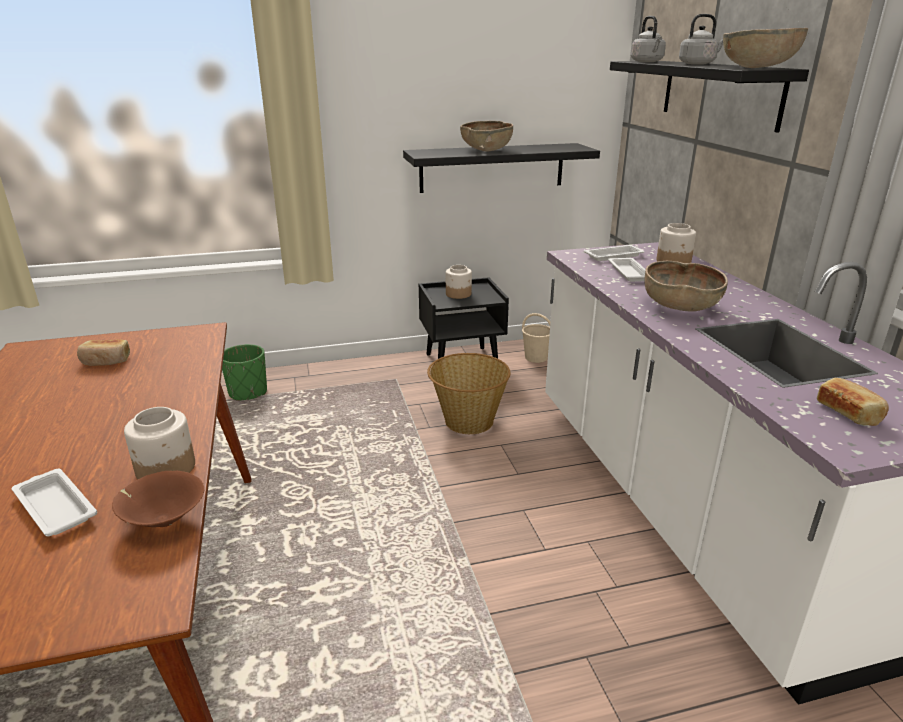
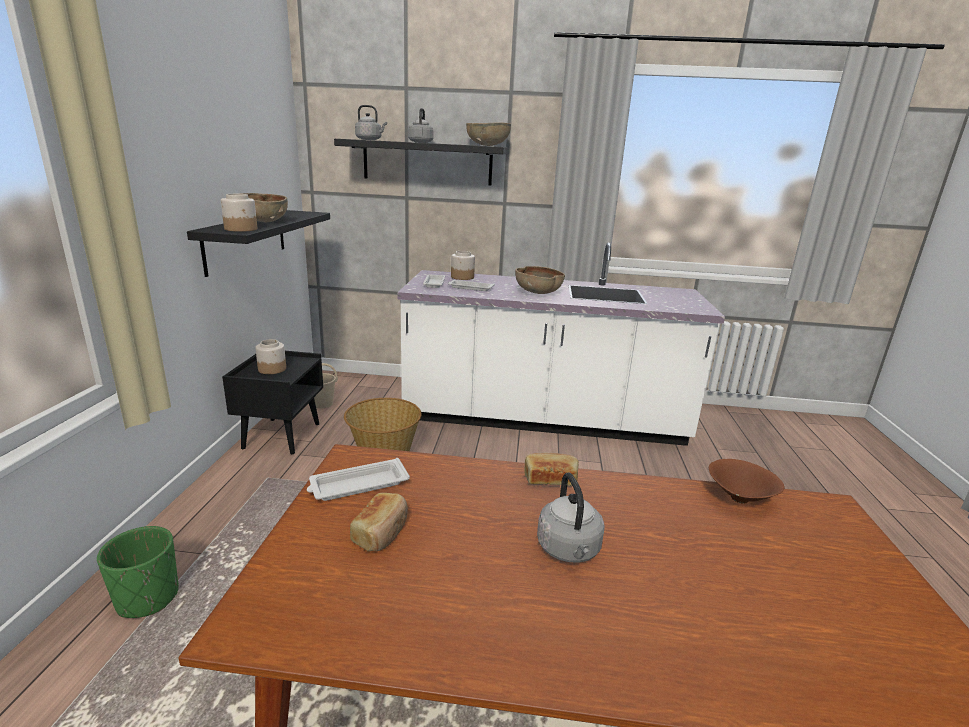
camera: 70 degrees left, 5 degrees down
(55, 506) = (722, 559): white tray -> white tray (357, 485)
(78, 429) = (569, 550): none -> grey kettle
(165, 469) = (662, 496): jar -> jar (241, 229)
(849, 413) = (674, 302): bread -> bread (550, 479)

